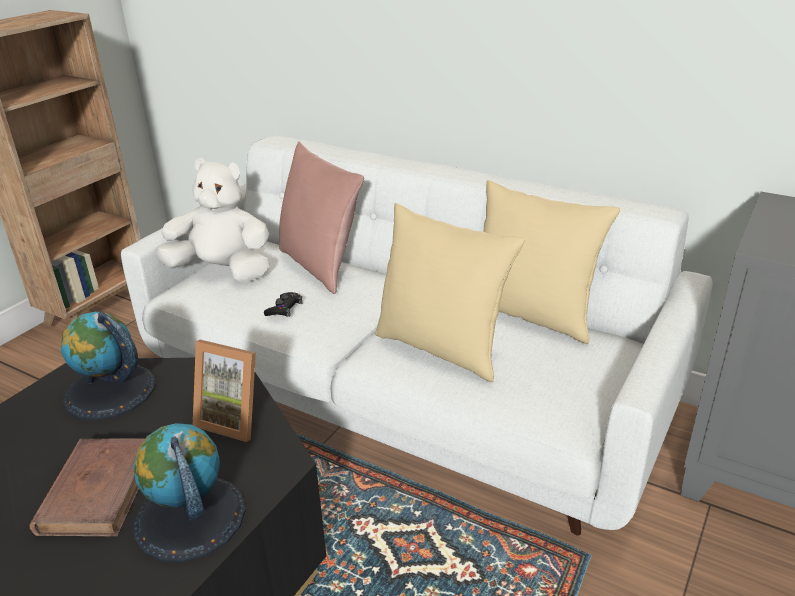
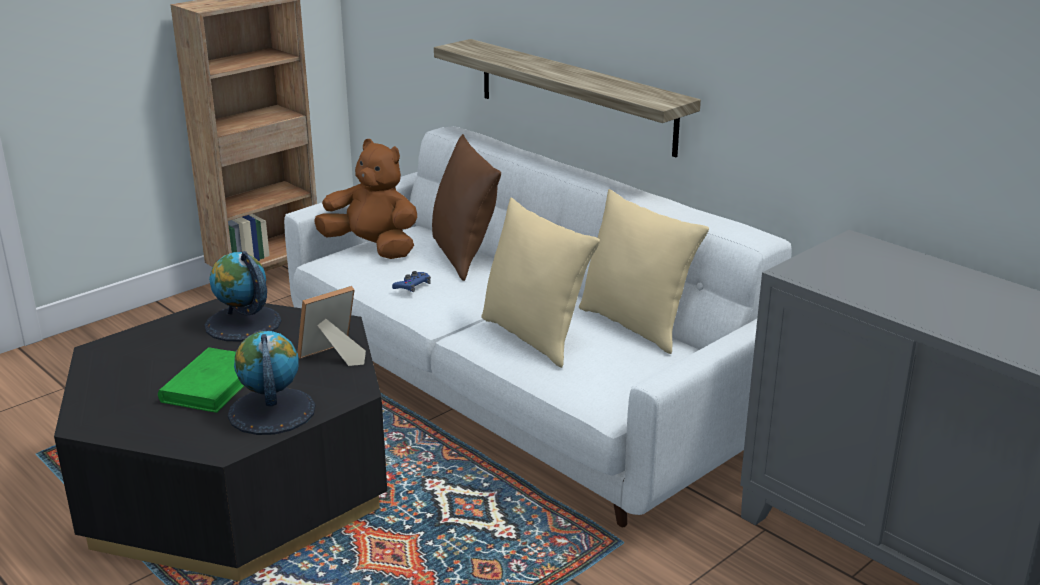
camera: 15 degrees right, 5 degrees down
(99, 490) = (213, 384): brown book -> green book
(222, 271) = (373, 248): white plush toy -> brown plush toy
(234, 419) = (332, 357): picture frame -> picture frame turned 105 degrees clockwise
(284, 309) = (412, 286): black game controller -> blue game controller
(320, 266) = (464, 256): pink pillow -> brown pillow
(413, 88) = (575, 96): none -> shelf

